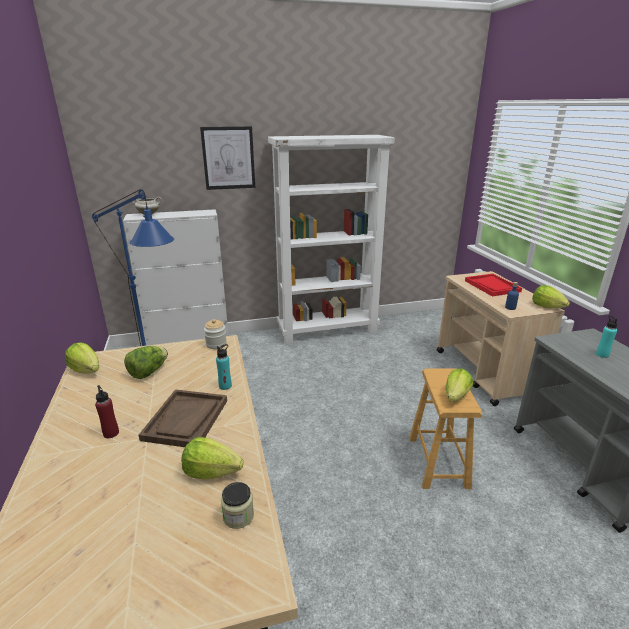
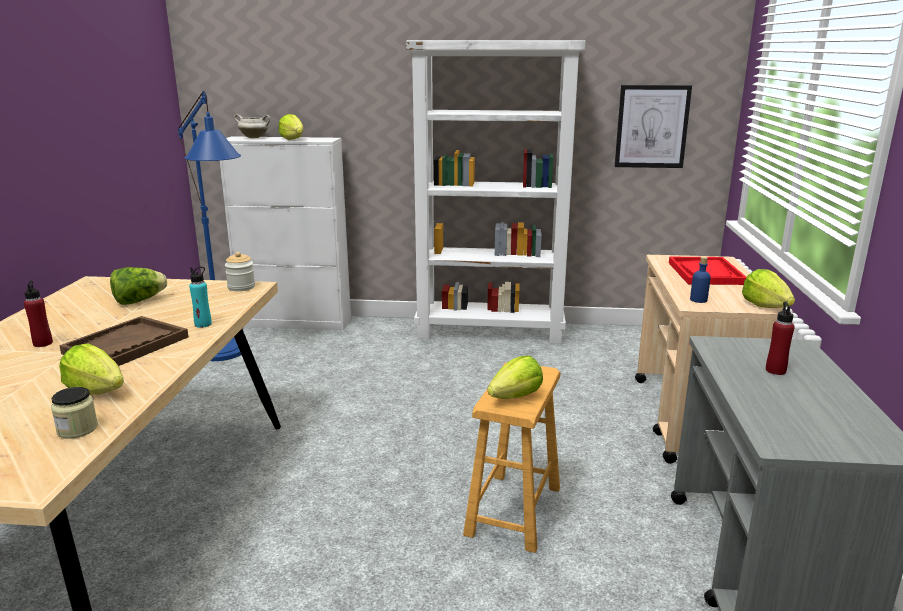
camera: 20 degrees right, 5 degrees down
(86, 370) = (82, 290): lettuce -> lettuce (293, 139)
(228, 158) = (362, 69): picture -> picture (652, 126)
(602, 355) = (775, 370): turquoise bottle -> red bottle

